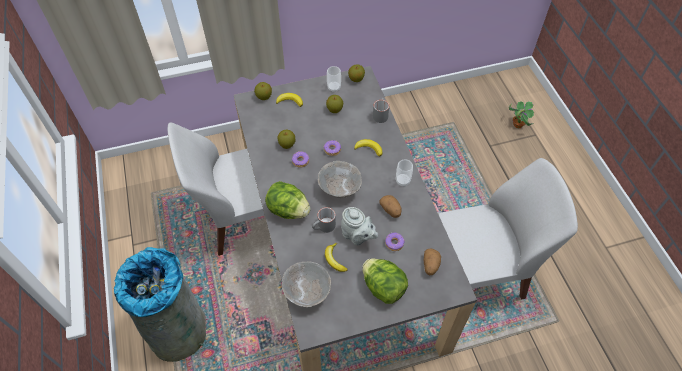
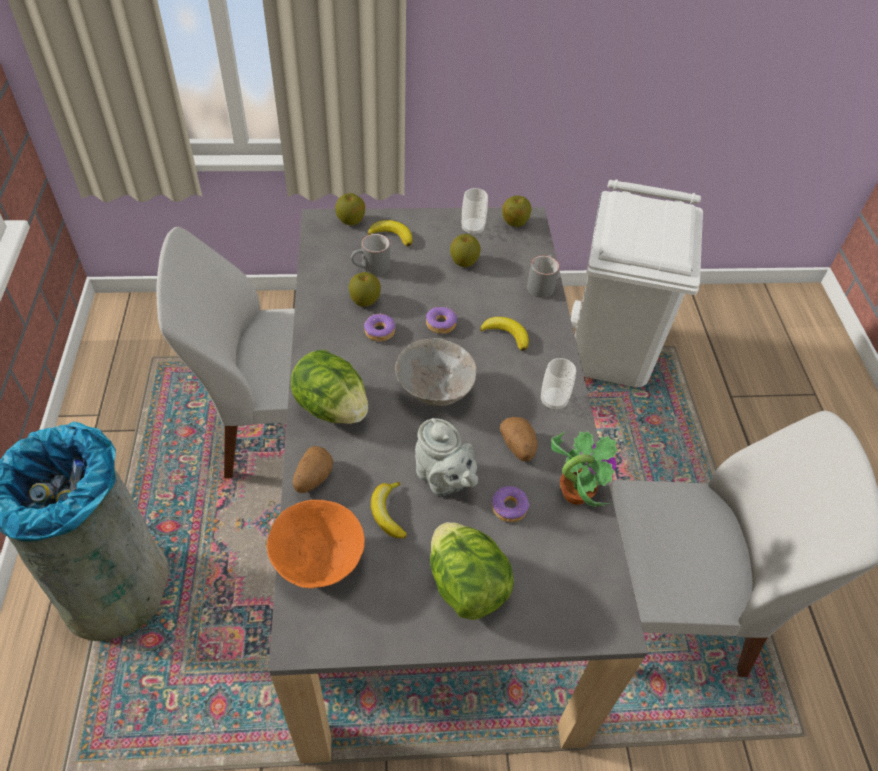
camera: 10 degrees right, 5 degrees down
(307, 292) = (318, 562): grey bowl -> orange bowl
(324, 227) = (386, 451): grey mug -> grey mug (371, 268)
(419, 133) = (611, 353): none -> white trash can
(430, 265) = (568, 564): potato -> potato (312, 478)
(517, 124) = (785, 371): potted plant -> potted plant (574, 492)

